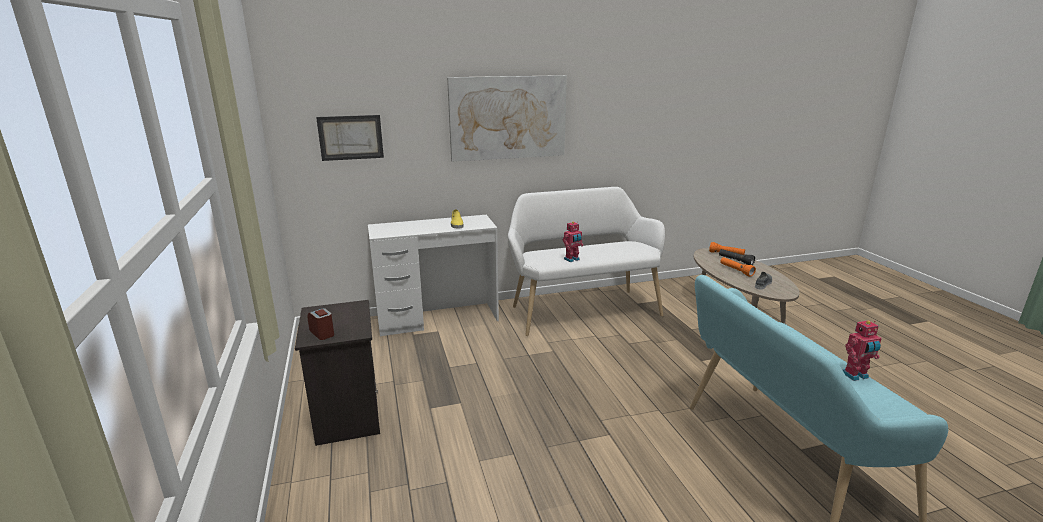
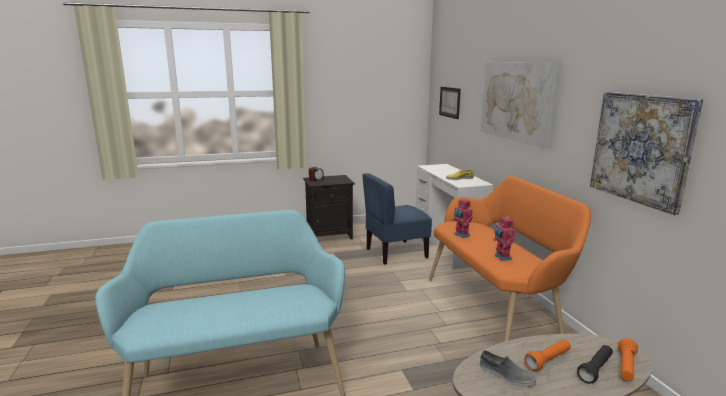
camera: 90 degrees right, 5 degrees down
(444, 354) = (395, 253): none -> blue chair
(581, 309) = (496, 307): white bench -> orange bench
(650, 133) = (641, 148): none -> picture
(856, 376) = (208, 323): toy robot -> toy robot (502, 257)

